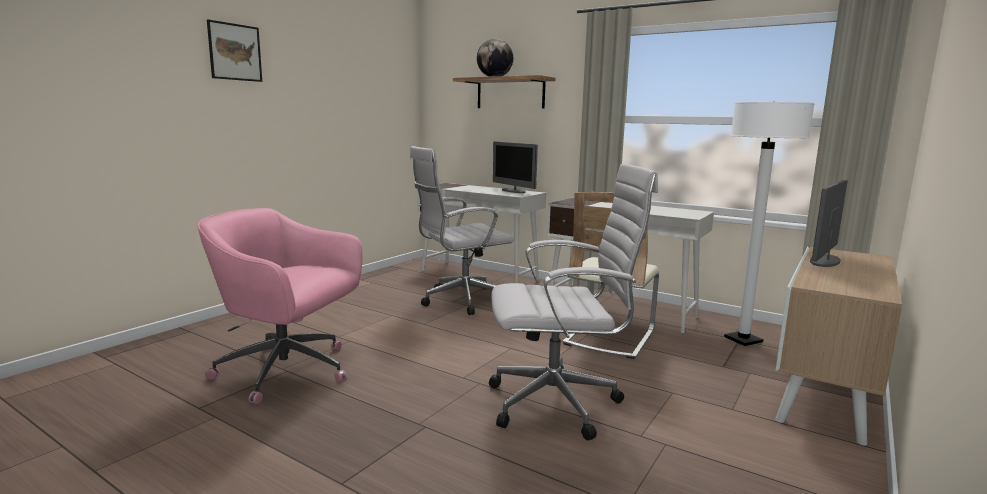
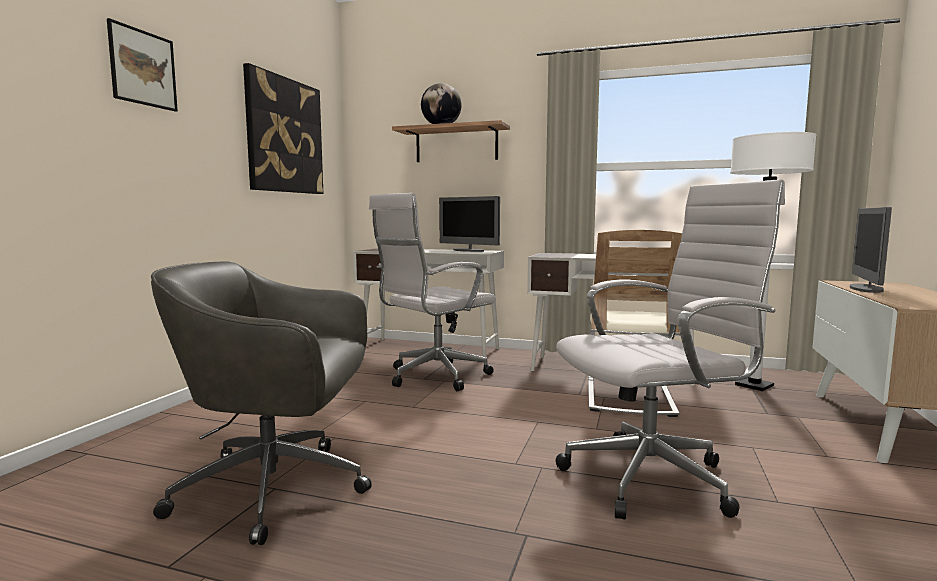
camera: 15 degrees left, 5 degrees down
(288, 371) = (278, 489): pink office chair -> grey office chair
(360, 89) = (284, 136): none -> picture

